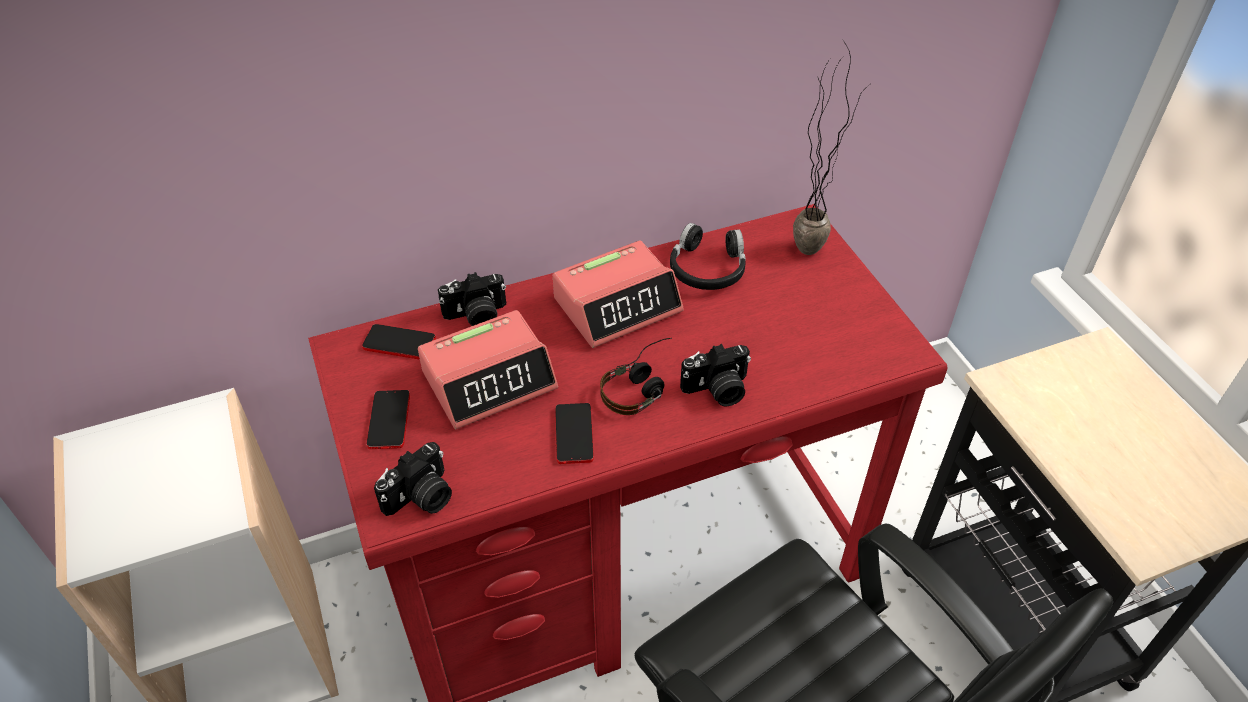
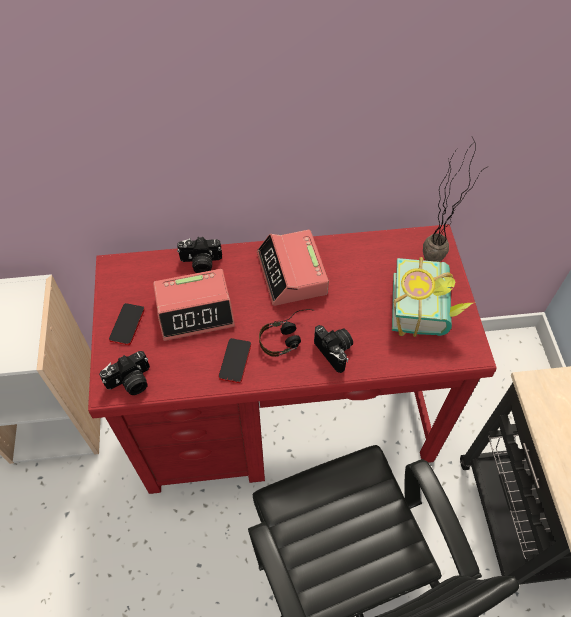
camera: 15 degrees right, 10 degrees up
(399, 343) = (148, 272): phone -> none
(618, 305) = (292, 274): alarm clock -> alarm clock turned 90 degrees clockwise
(707, 268) = (359, 259): black headphones -> none
(717, 390) = (335, 351): camera -> camera turned 120 degrees counterclockwise
(824, 310) = (427, 308): none -> book

